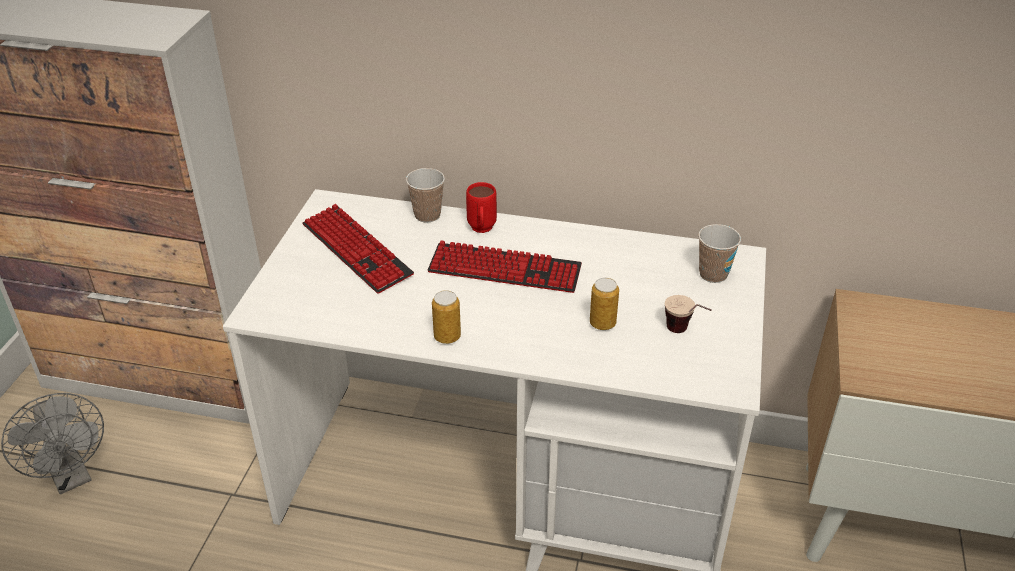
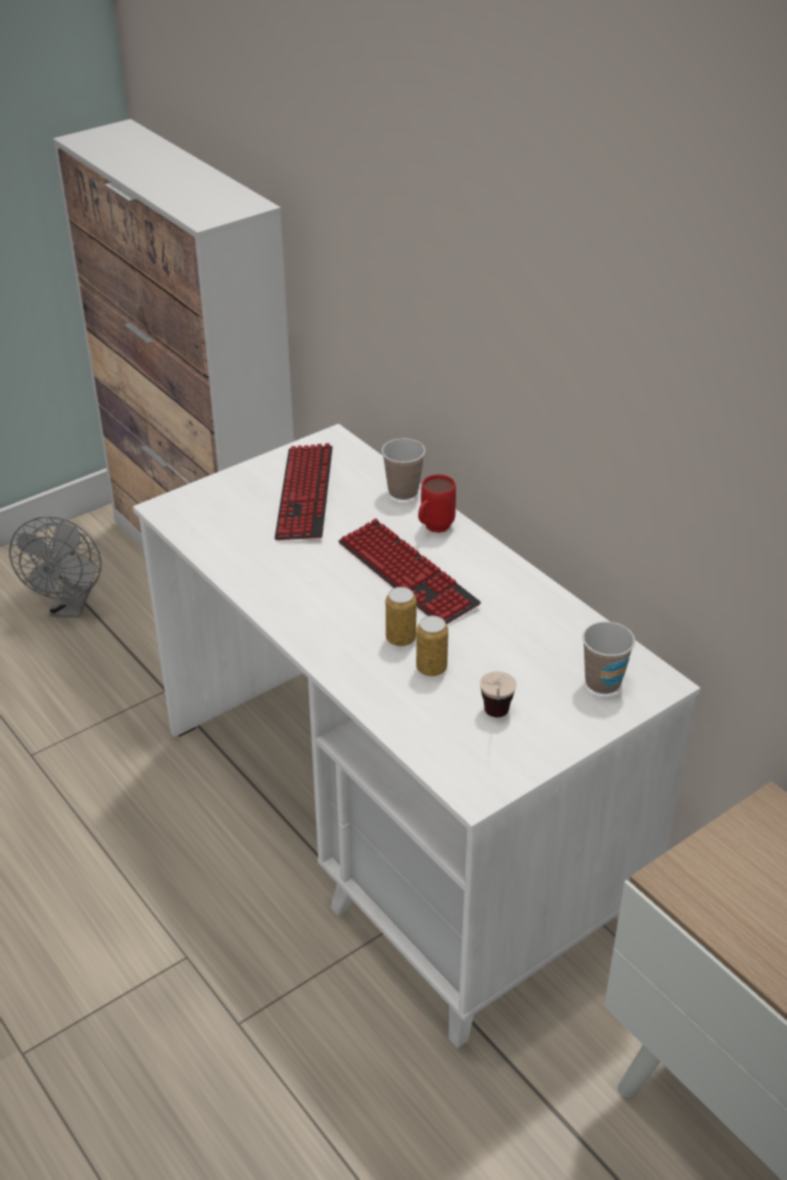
camera: 40 degrees right, 0 degrees up
(447, 337) = (285, 606): can -> can (401, 638)

